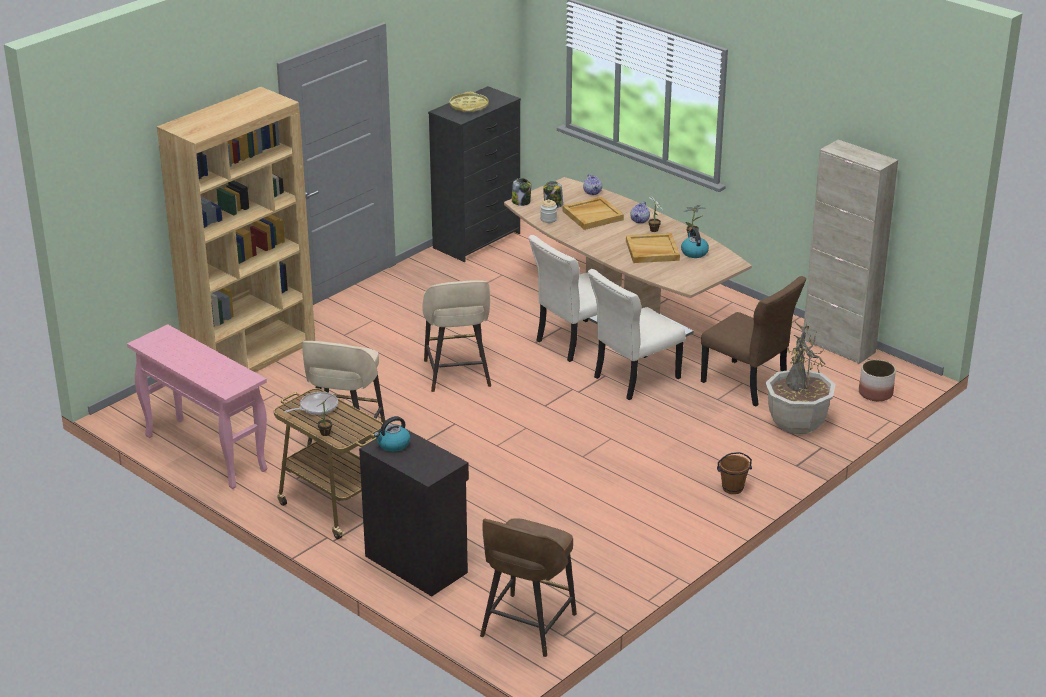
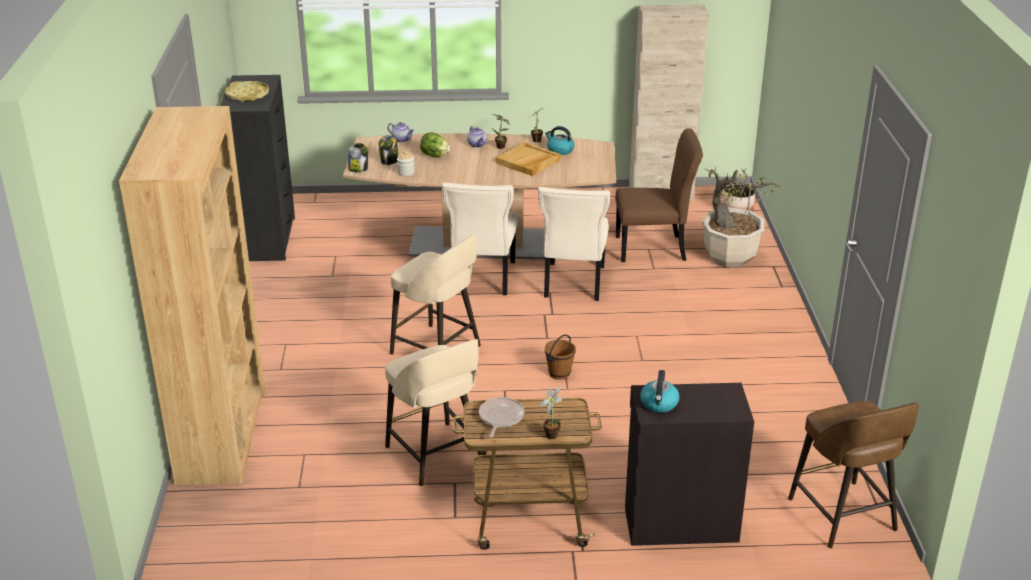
camera: 45 degrees left, 0 degrees up
(204, 453) = (328, 549): pink console table -> none
(593, 215) = (434, 155): beige tray -> lettuce
(732, 488) = (775, 324): brown bucket -> brown bucket (559, 373)

